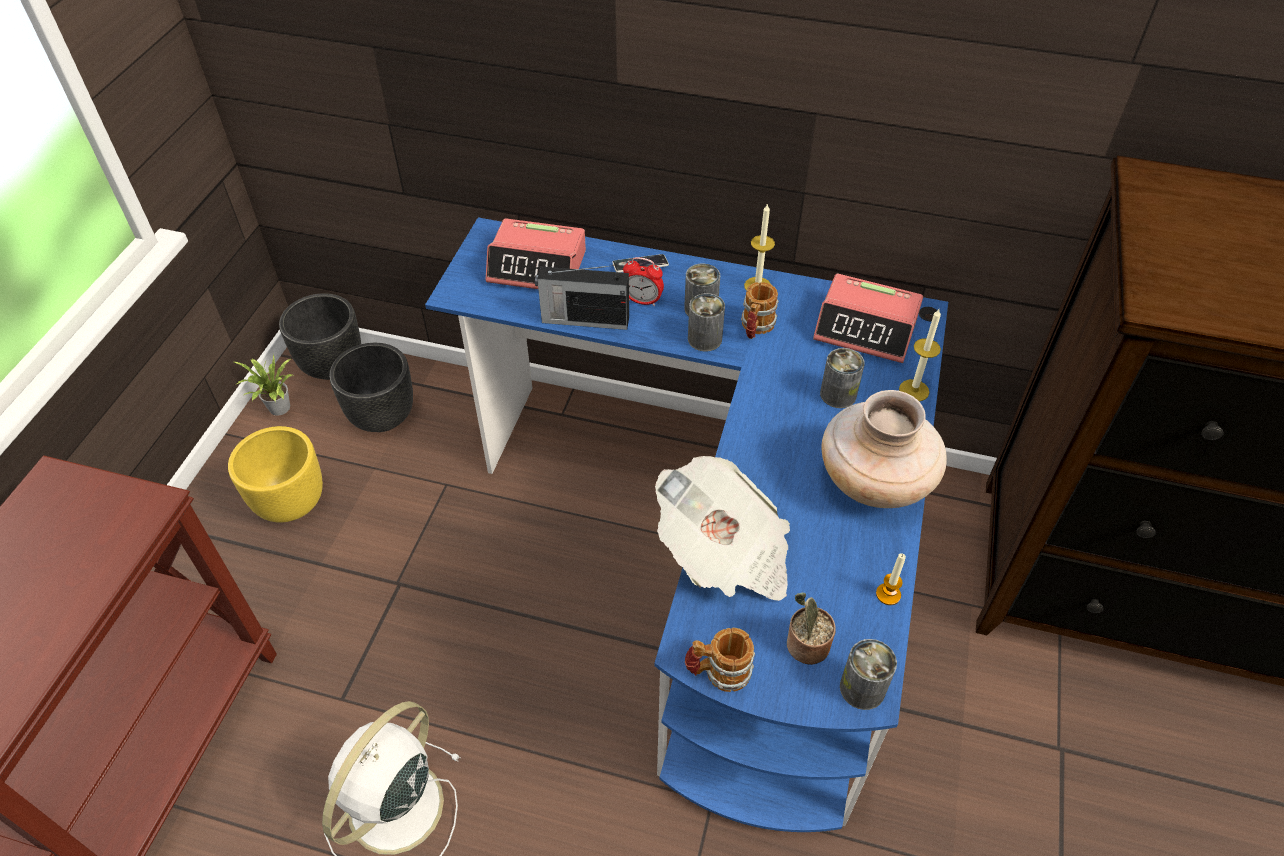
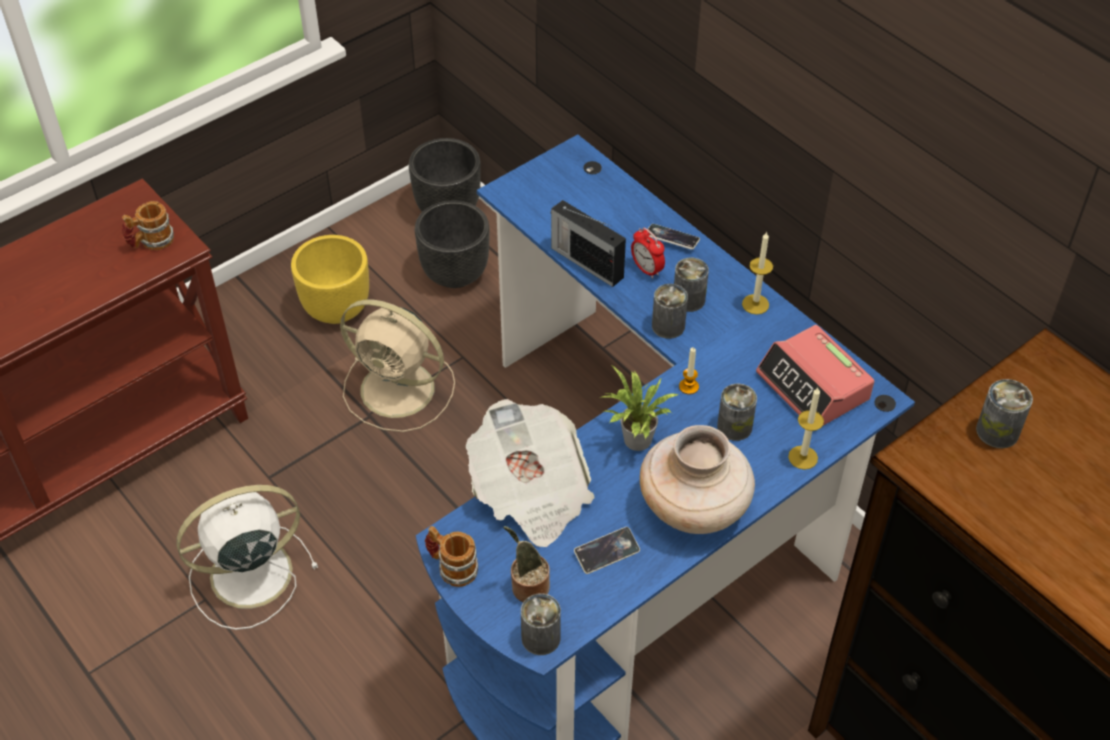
camera: 35 degrees right, 0 degrees up
(278, 410) = (380, 227): potted plant -> potted plant (635, 442)
(411, 544) = (400, 390): none -> beige fan
(537, 266) = (587, 199): alarm clock -> none
(755, 328) = (719, 338): mug -> mug (151, 242)
(842, 568) = (607, 552): none -> phone
(888, 594) = (623, 590): candle -> candle (688, 387)
(1184, 251) = (997, 431): none -> can

